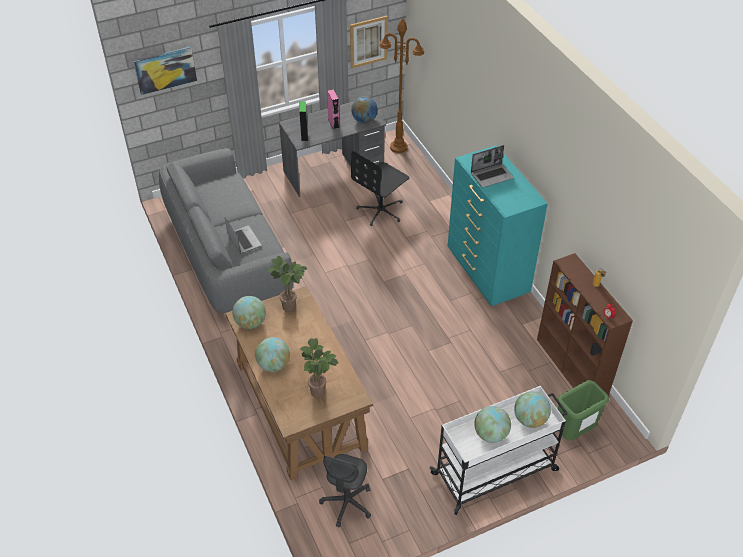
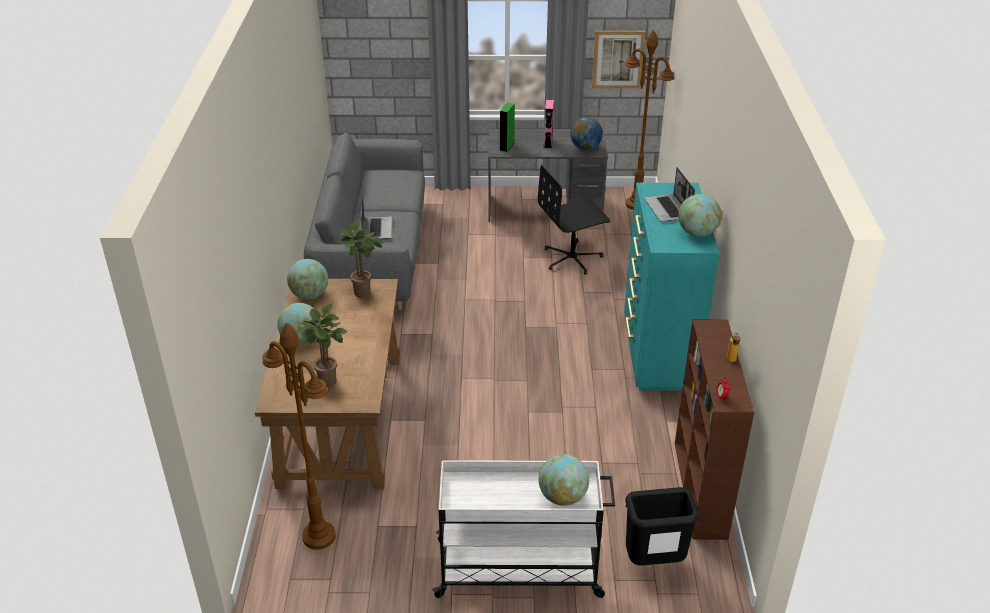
camera: 25 degrees right, 10 degrees down
(165, 70) = (365, 29): picture -> none
(347, 503) = (318, 536): grey office chair -> brown floor lamp
(491, 434) = (500, 495): globe -> globe (697, 233)
(492, 176) = (668, 209): laptop -> laptop turned 75 degrees clockwise
(573, 433) = (654, 563): green trash can -> black trash can

